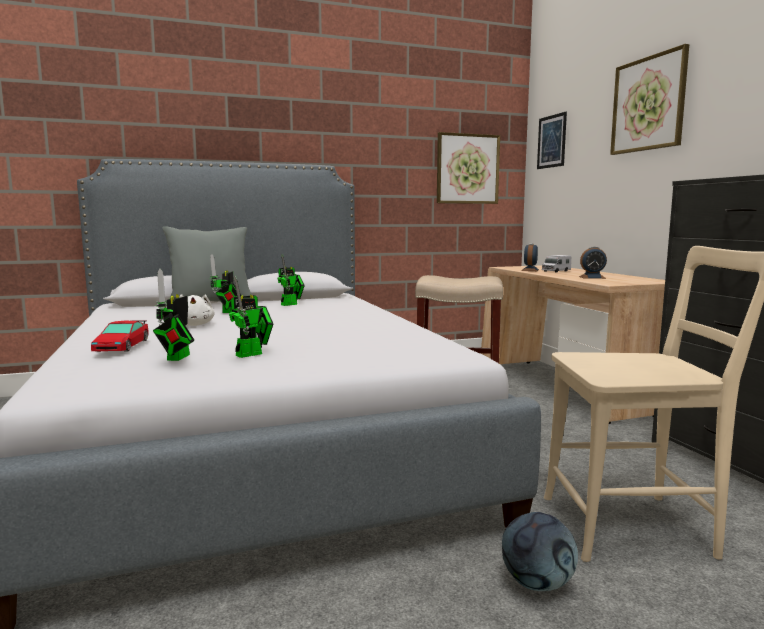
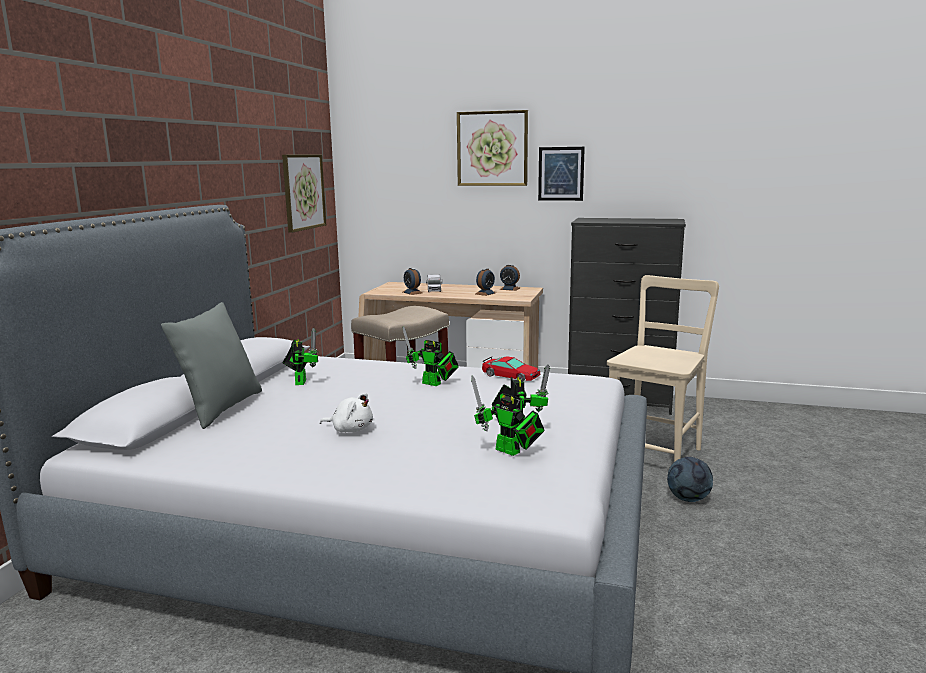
camera: 55 degrees left, 5 degrees up
(121, 346) = (423, 466): toy car -> toy car (510, 376)
(227, 312) = (294, 409): toy robot -> toy robot (434, 384)
(551, 141) = (374, 164): picture -> picture (561, 173)
(637, 278) = (509, 289): none -> alarm clock

